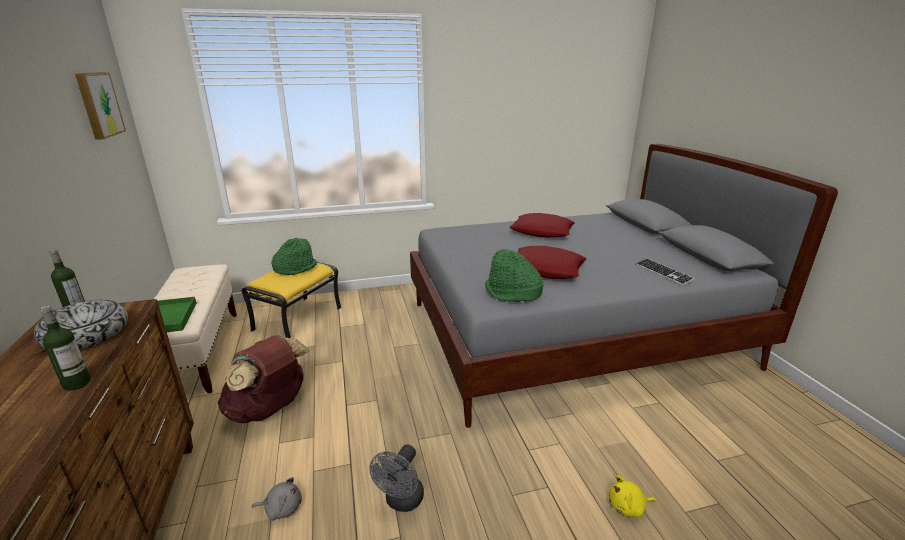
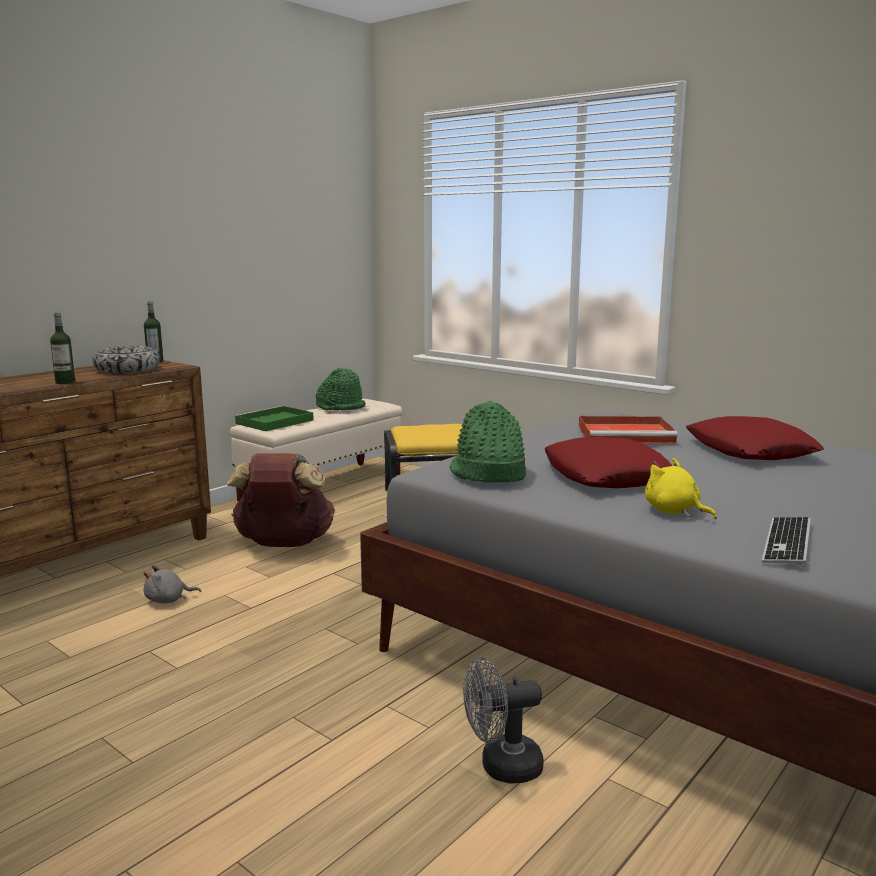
camera: 55 degrees right, 10 degrees down
(98, 104) = (312, 208): picture -> none
(282, 508) = (168, 600): grey plush toy -> grey plush toy turned 105 degrees clockwise
(295, 268) = (449, 427): green hat -> green hat (341, 407)
(401, 502) = (223, 652): grey fan -> grey fan (501, 767)
(491, 241) = (627, 434): none -> red tray
(628, 507) = (356, 821): yellow plush toy -> yellow plush toy (674, 512)

